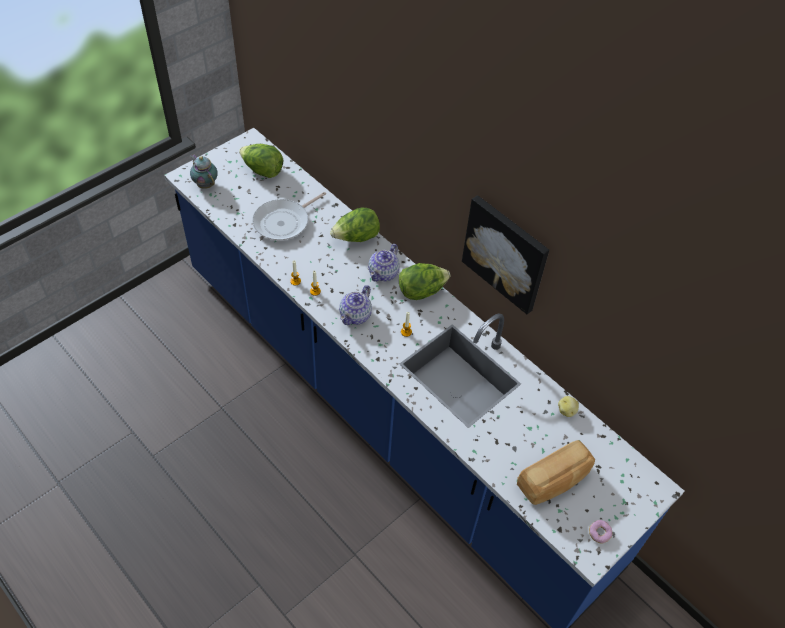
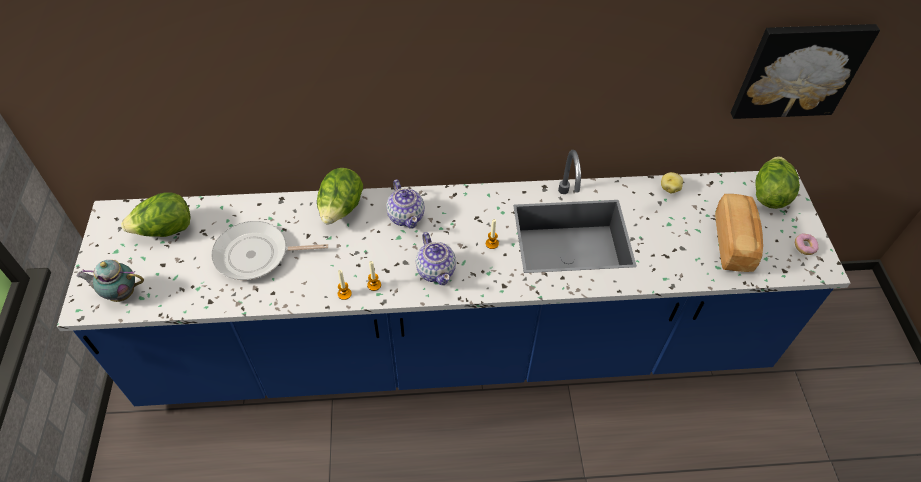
camera: 50 degrees left, 0 degrees up
(284, 222) = (256, 255): frying pan -> frying pan turned 90 degrees clockwise
(421, 291) = (455, 202): lettuce -> lettuce (769, 194)
(506, 253) = (546, 87): picture -> picture (798, 69)

